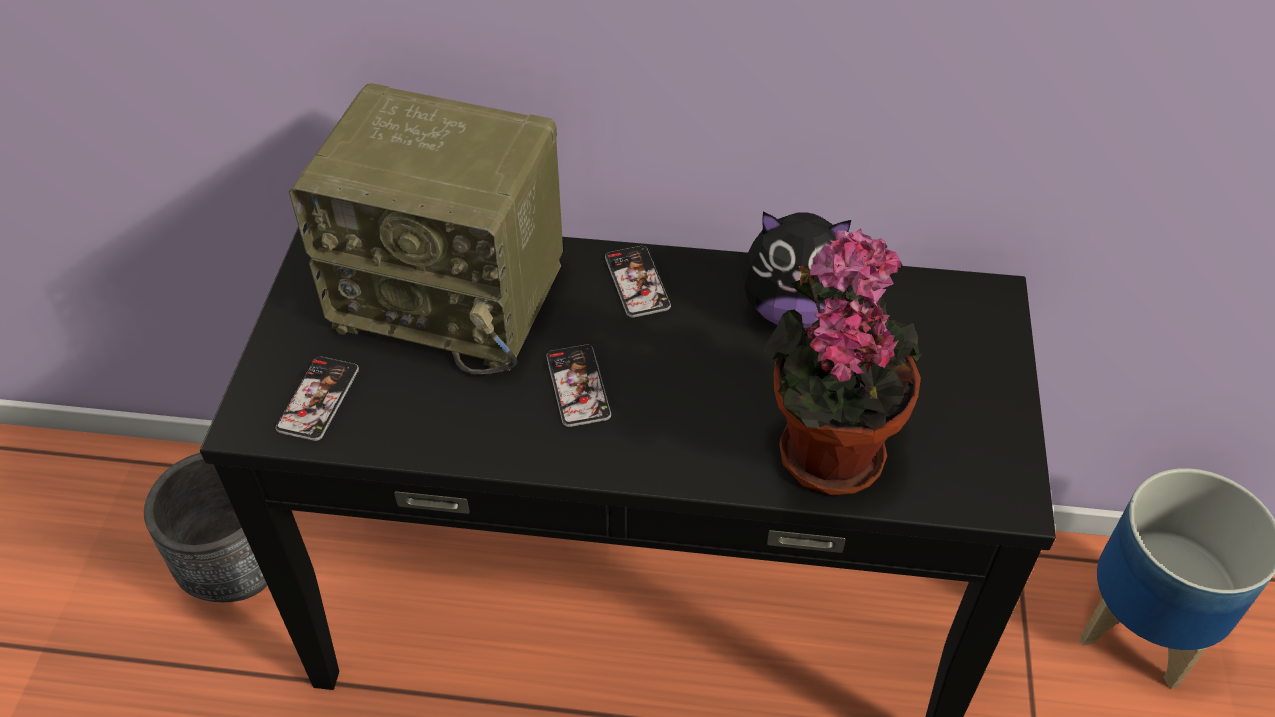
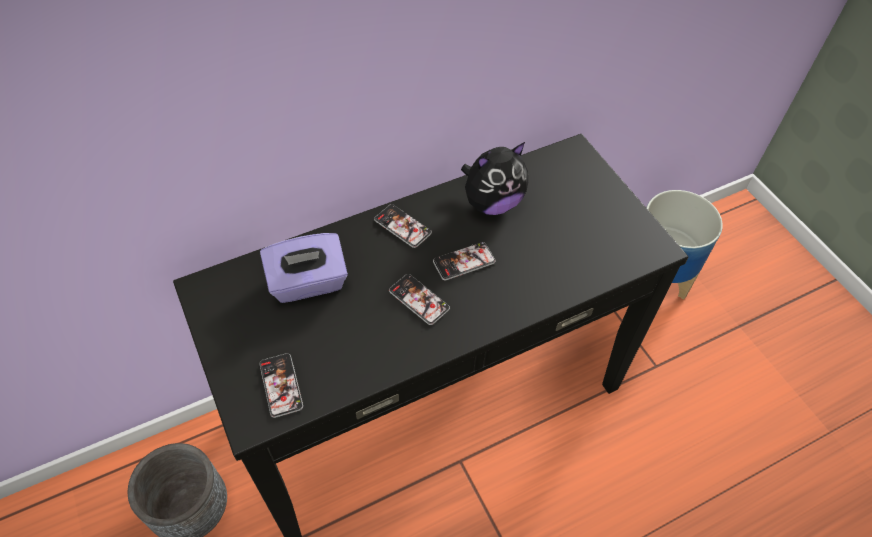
camera: 35 degrees left, 5 degrees up
(454, 294) = (308, 283): radio -> purple tissue box
(683, 368) = (464, 262): none -> phone
(826, 446) = (562, 266): potted plant -> none

